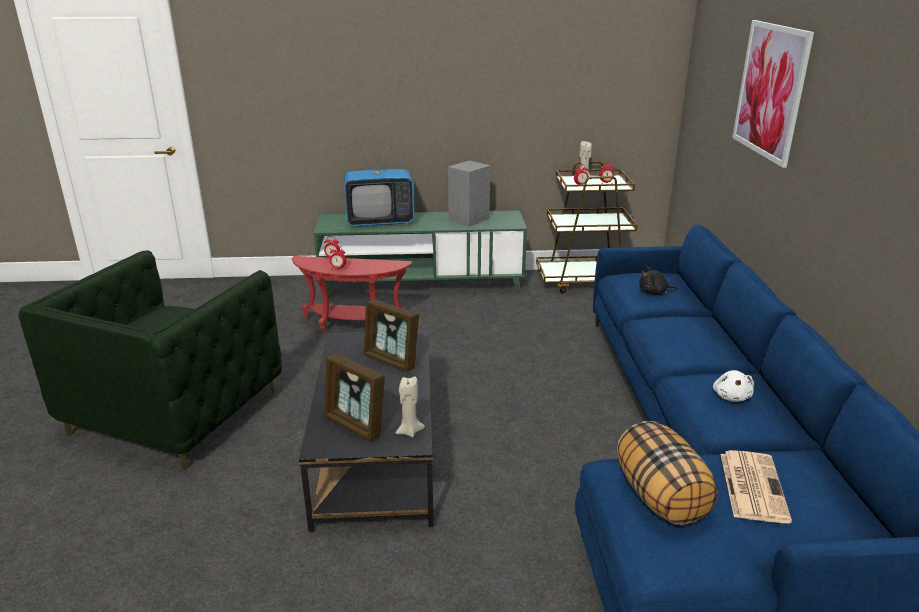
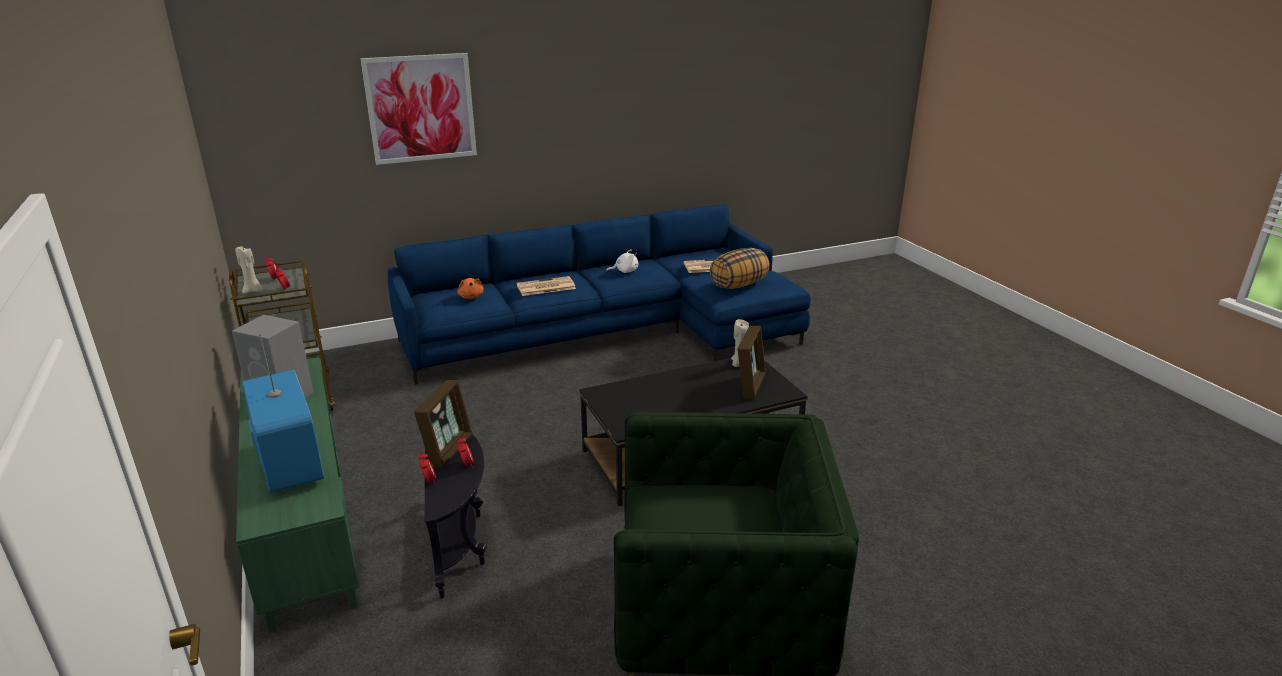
camera: 110 degrees left, 0 degrees up
(353, 328) = (459, 542): red side table -> black side table
(391, 360) = (648, 393): picture frame -> picture frame (448, 450)
(654, 292) = (471, 297): black plush toy -> orange plush toy
(674, 332) = (545, 287): none -> newspaper

